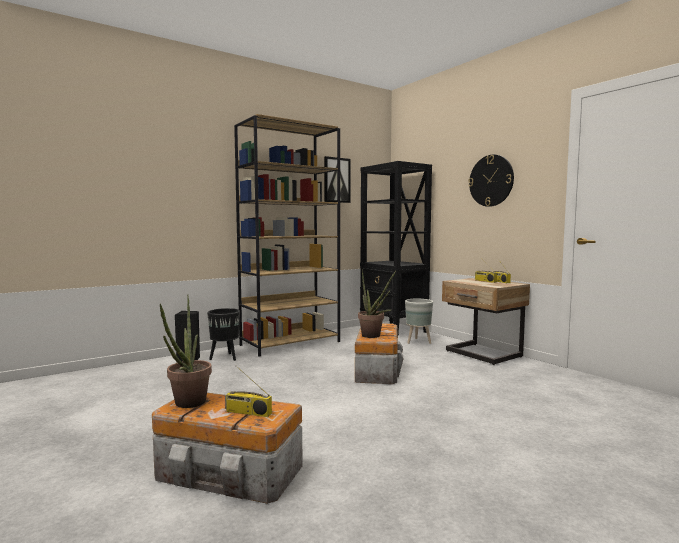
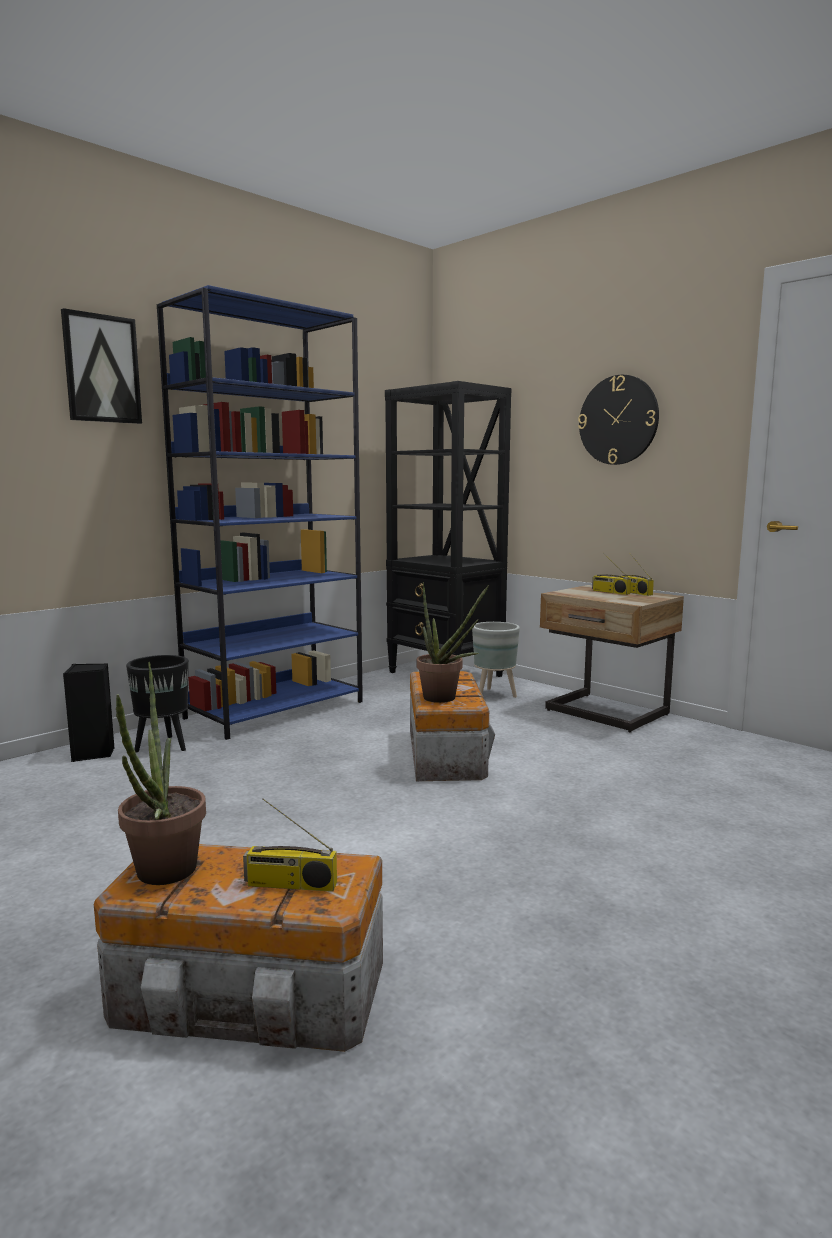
camera: 10 degrees left, 5 degrees up
(290, 343) = (276, 709): brown bookcase -> blue bookcase
(336, 180) = (343, 412): picture -> picture (101, 369)

